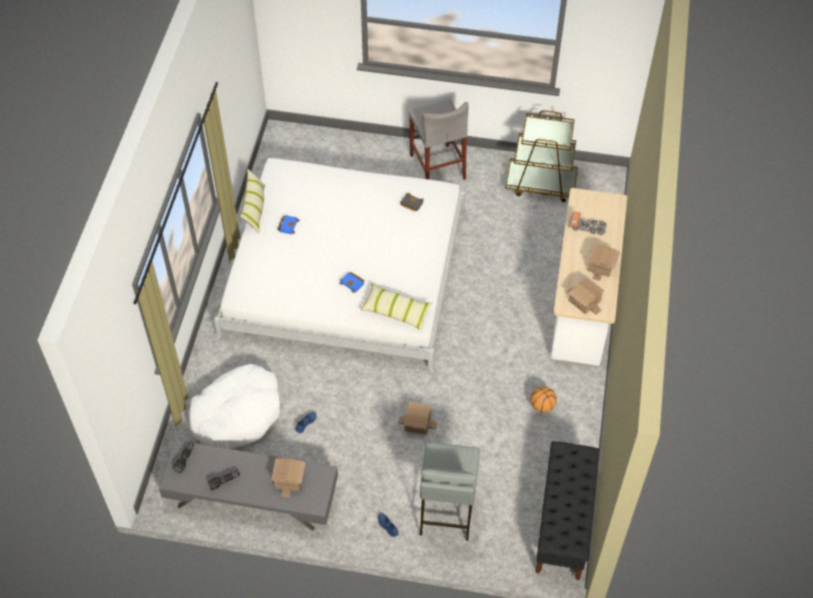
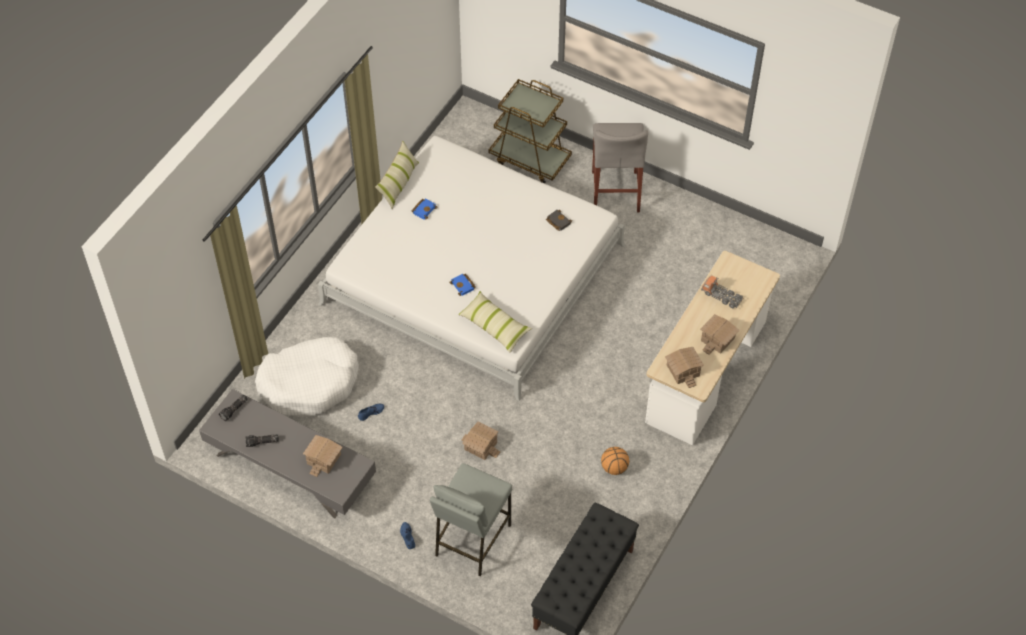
camera: 20 degrees right, 0 degrees up
(541, 184) = (717, 239): brown cart -> brown cart (530, 159)

